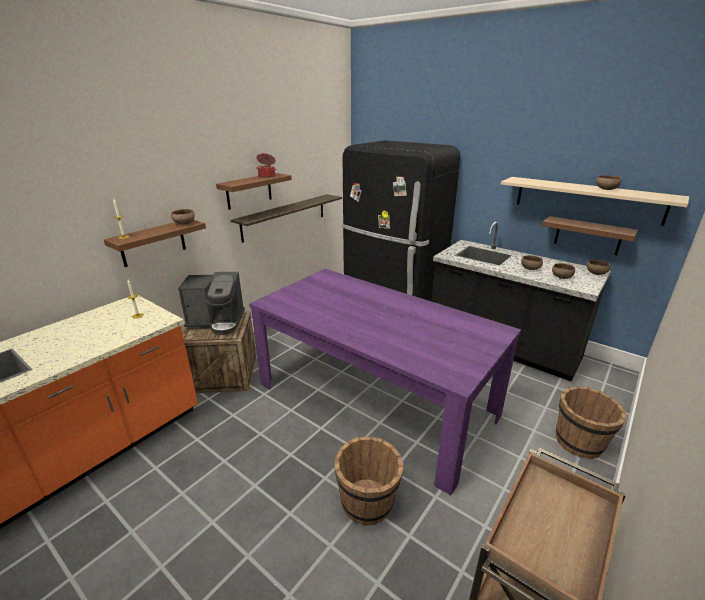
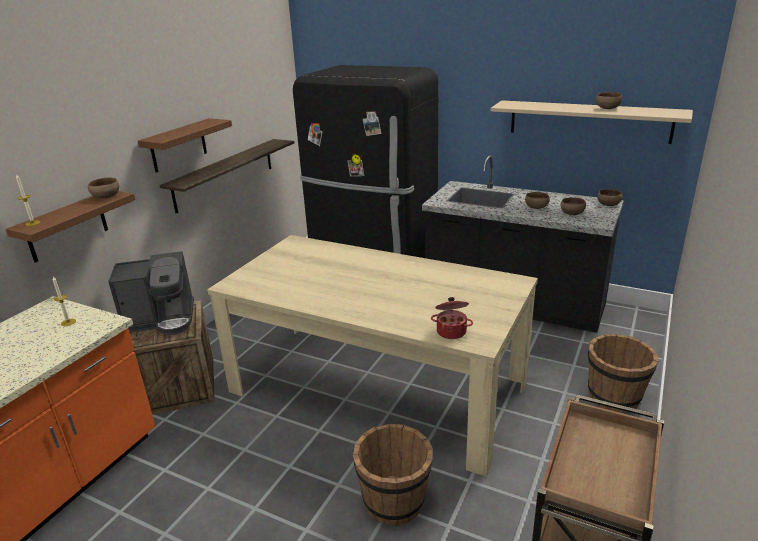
camera: 10 degrees left, 0 degrees up
(267, 176) = (200, 124): cooking pot -> cooking pot (451, 331)
(374, 399) = (376, 387): purple dining table -> beige dining table
(587, 235) = (594, 162): brown shelf -> none

